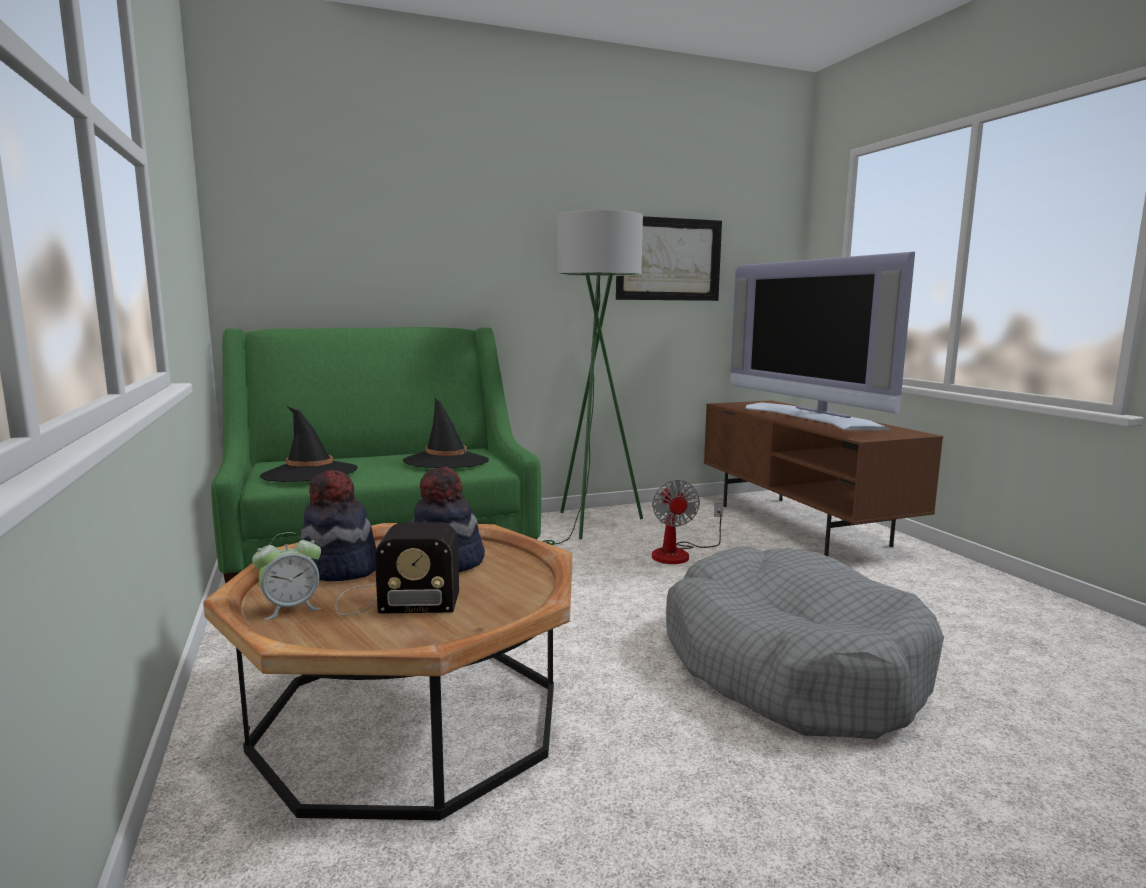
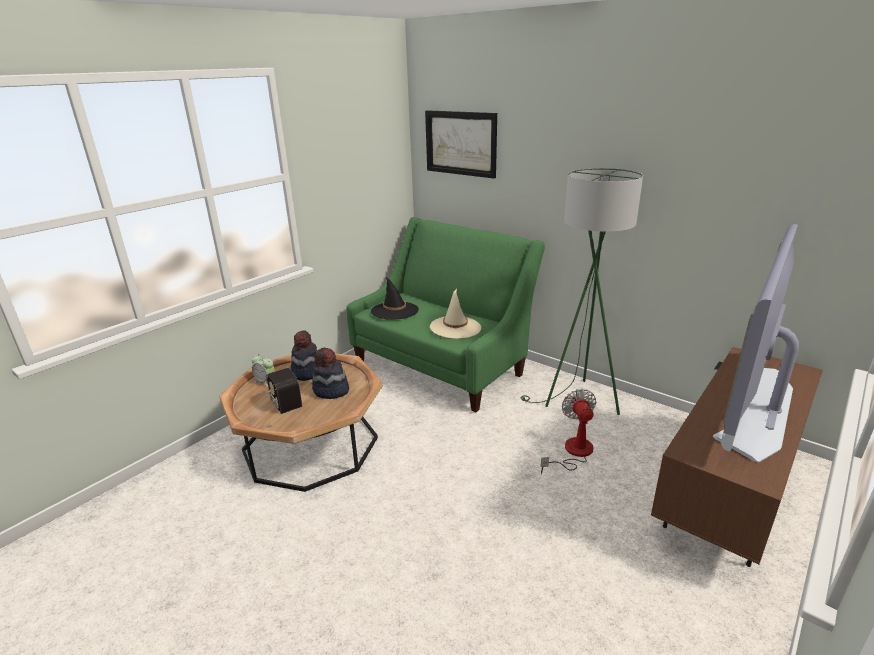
camera: 60 degrees right, 15 degrees up
(446, 461) = (455, 327): black hat -> beige hat
(668, 259) = (715, 206): picture -> picture (460, 143)
(679, 554) = (572, 453): fan -> fan turned 120 degrees clockwise
(790, 666) = (446, 548): grey dog bed -> none

